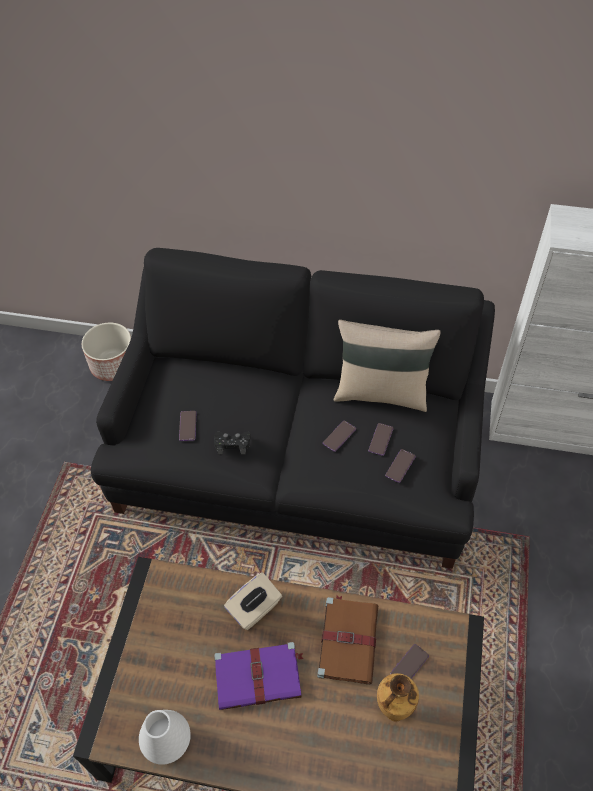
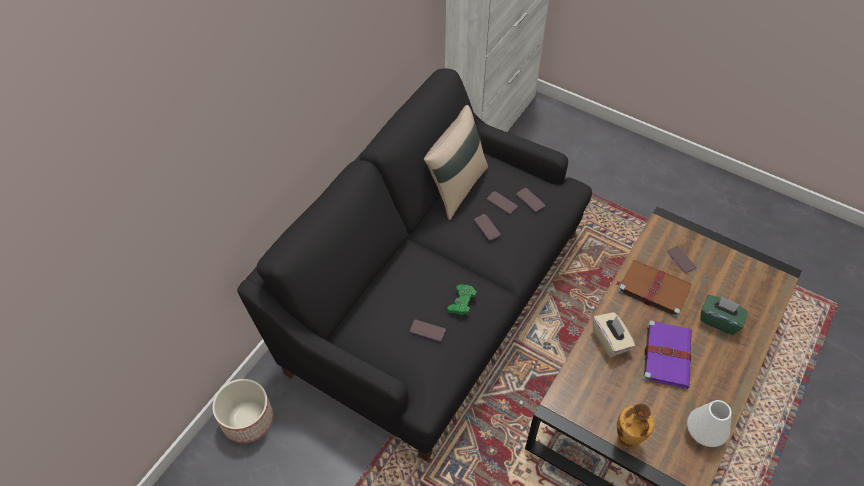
camera: 70 degrees left, 0 degrees up
(232, 444) = (462, 303): black game controller -> green game controller
(334, 732) = (719, 320): none -> green tissue box
(393, 711) = (711, 280): vase -> vase (626, 441)

